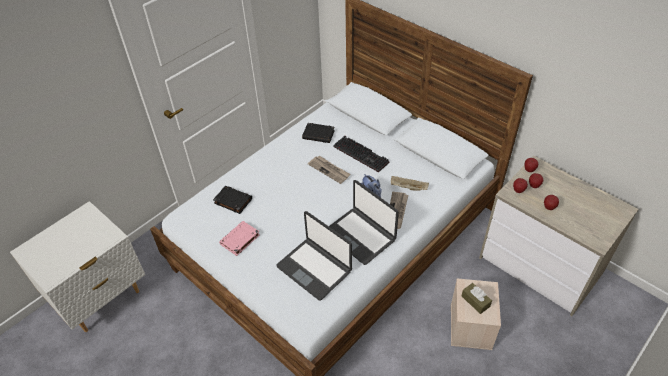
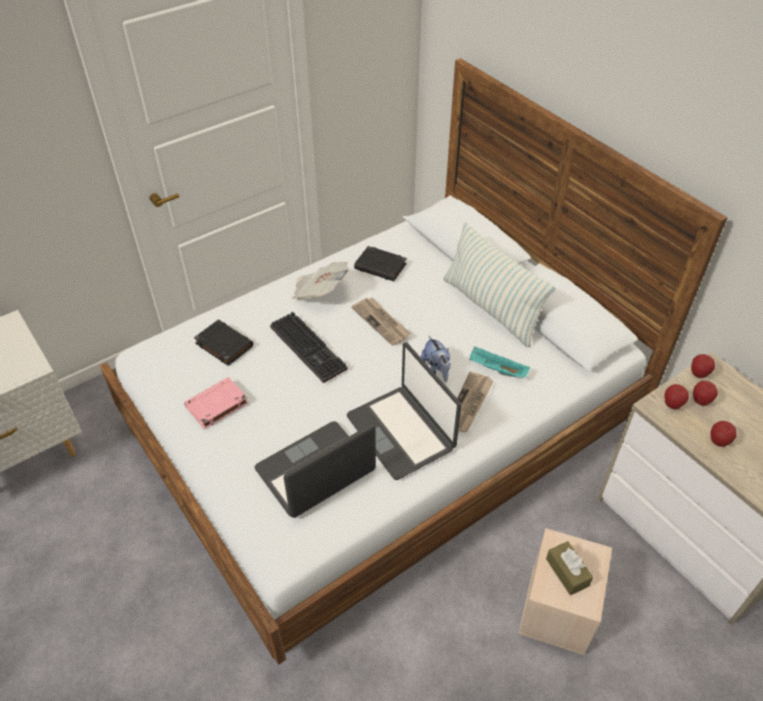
camera: 10 degrees right, 0 degrees up
(284, 157) = (320, 292): none -> newspaper
(314, 268) = (316, 471): laptop -> laptop turned 90 degrees clockwise
(362, 154) = (439, 306): keyboard -> keyboard (310, 348)
(394, 150) = (491, 308): none -> pillow
(408, 188) = (496, 370): beige tray -> turquoise tray

